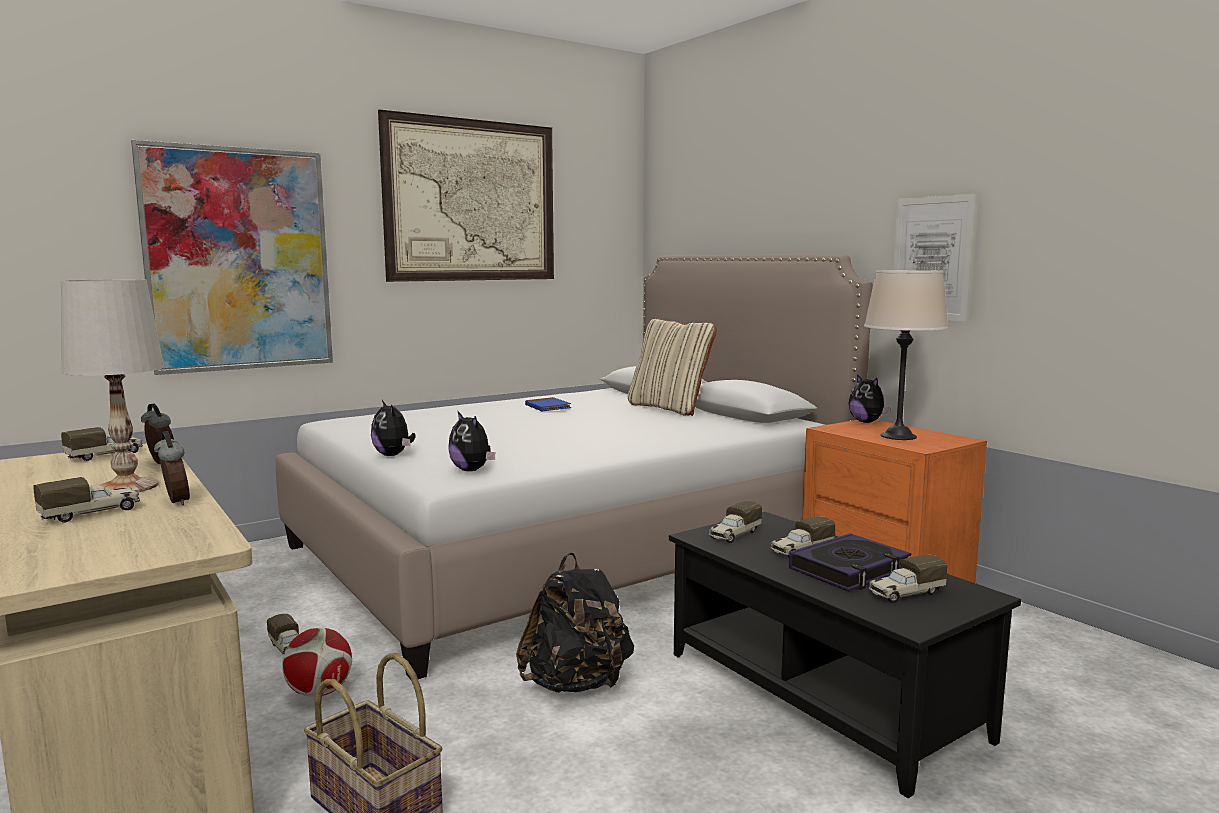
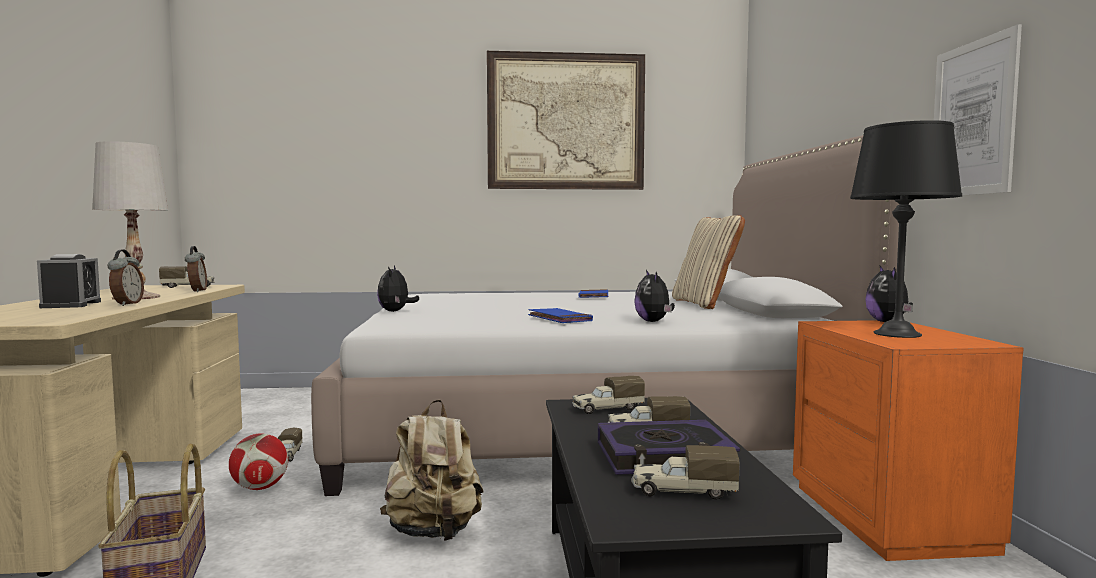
camera: 30 degrees right, 5 degrees down
(91, 513) = (71, 304): toy truck -> alarm clock
(239, 260) = (375, 170): picture -> none
(472, 470) = (419, 323): plush toy -> plush toy (654, 321)
(576, 684) = (434, 532): black backpack -> beige backpack
(596, 446) = (559, 319): none -> blue book
(898, 436) = (897, 334): beige table lamp -> black table lamp

